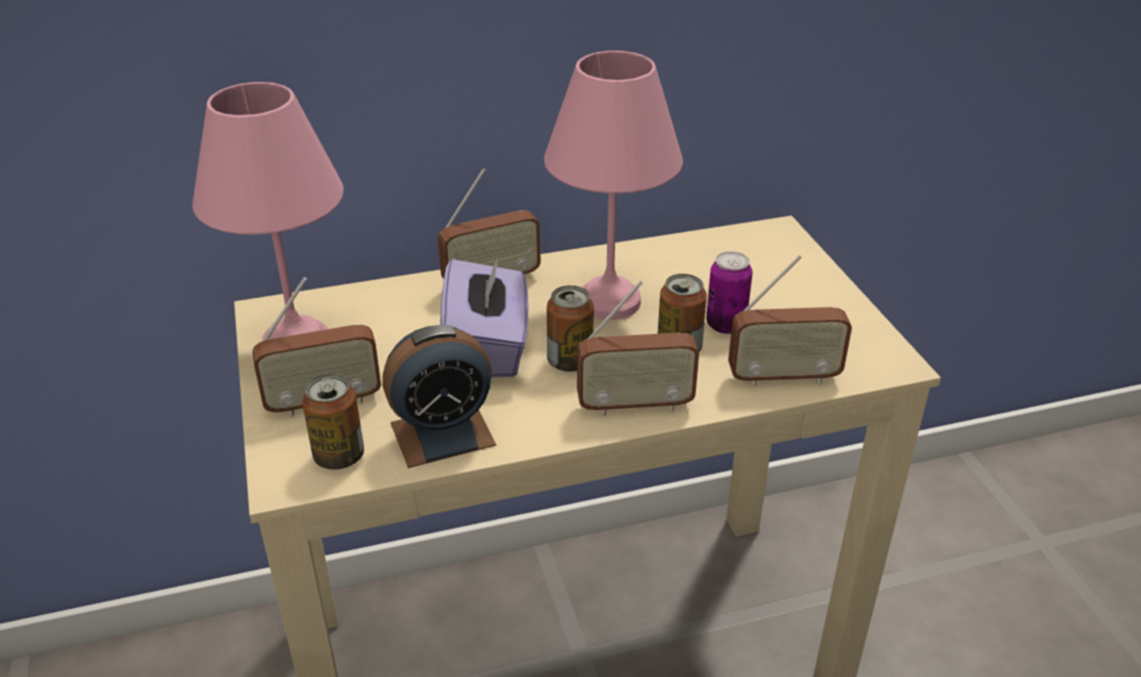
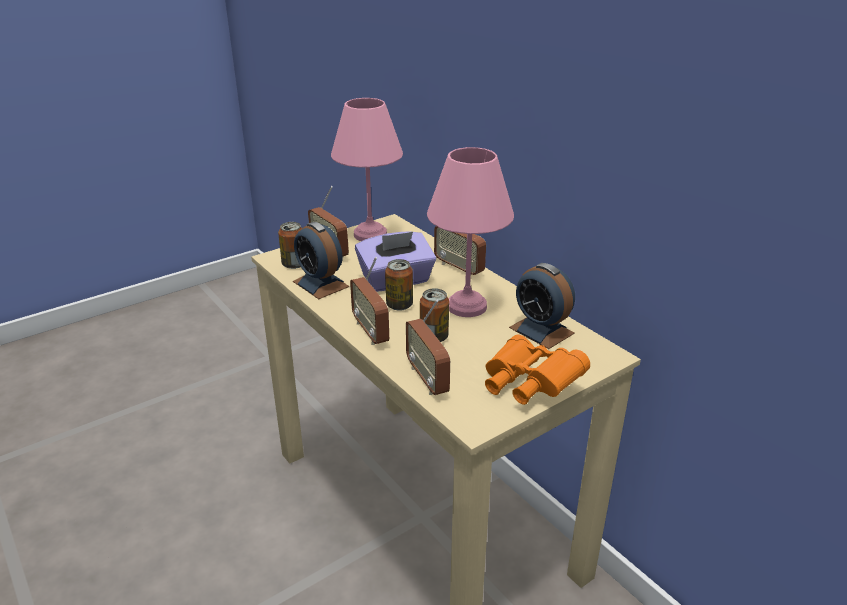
camera: 70 degrees right, 5 degrees down
(702, 260) = (541, 330): none -> alarm clock
(725, 325) = (471, 350): can -> none
(823, 303) = (528, 385): none -> orange binoculars

